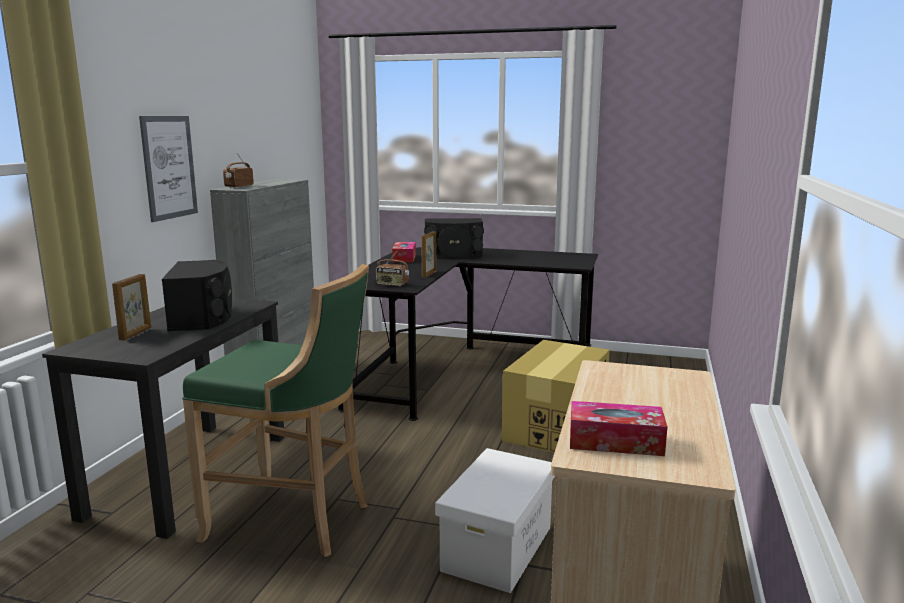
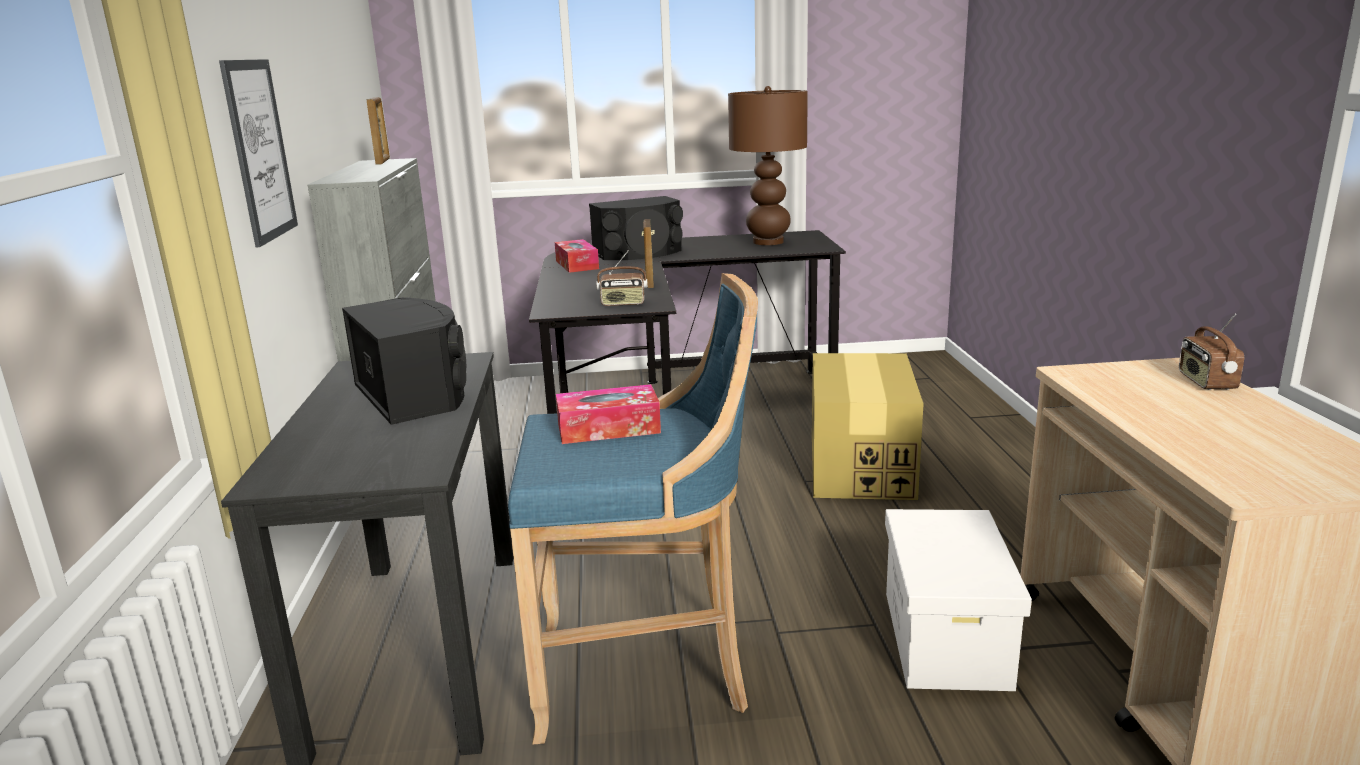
camera: 20 degrees left, 5 degrees up
(136, 334) = (342, 438): picture frame -> picture frame (383, 162)
(238, 186) = (343, 176): radio -> radio (1205, 382)
(294, 520) = (647, 672): green stool -> blue stool
(548, 258) = (769, 242): none -> brown table lamp
(615, 441) = (1247, 462): tissue box -> tissue box (608, 428)

